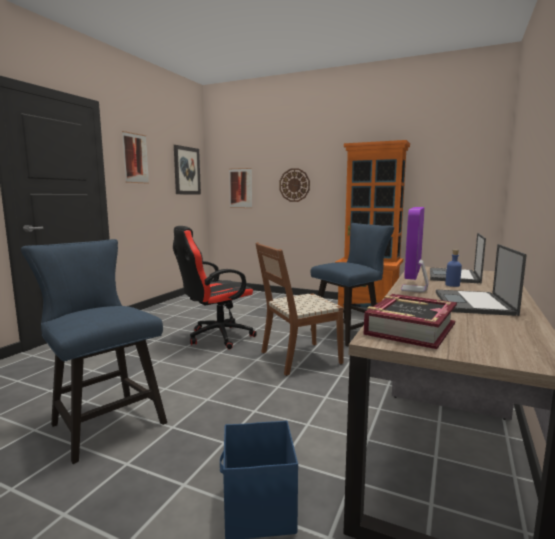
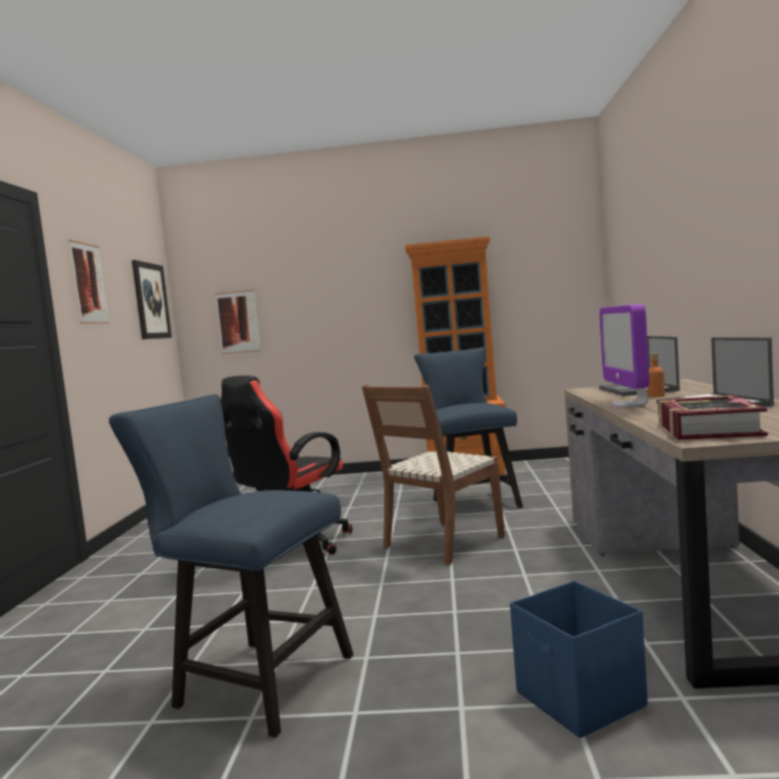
camera: 20 degrees left, 5 degrees down
(294, 185) = (327, 310): wall clock -> none
(349, 332) = (472, 502): blue chair -> blue chair turned 45 degrees counterclockwise
(452, 285) = (656, 396): blue bottle -> orange bottle

